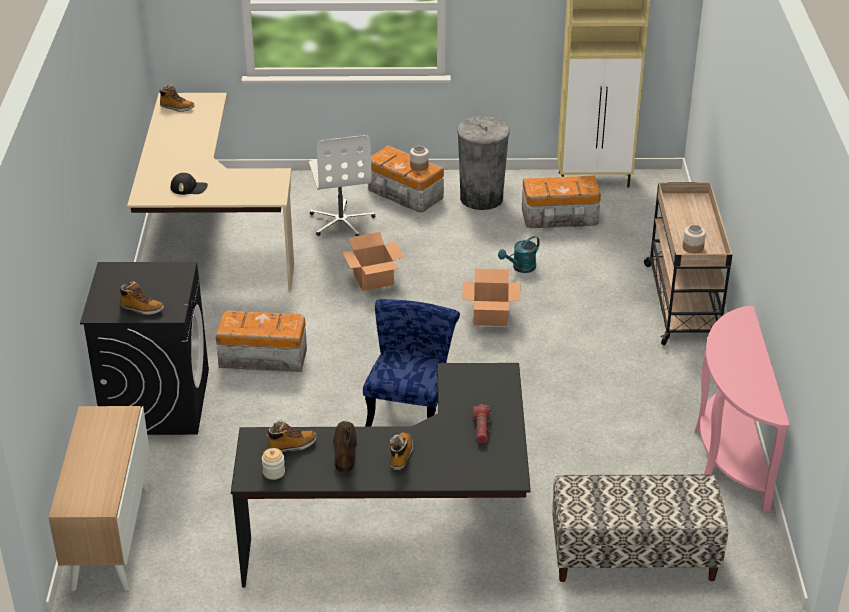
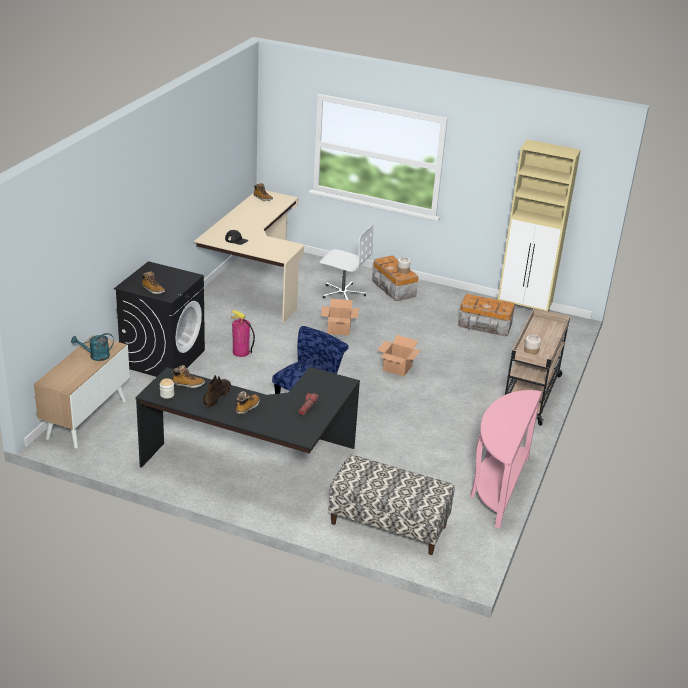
camera: 20 degrees right, 5 degrees down
(262, 357) = (241, 352): storage box -> fire extinguisher
(341, 221) = (342, 293): white office chair -> white office chair turned 75 degrees counterclockwise
(481, 198) = (441, 302): grey trash can -> none
(520, 268) = (437, 347): turquoise watering can -> turquoise watering can (96, 356)

